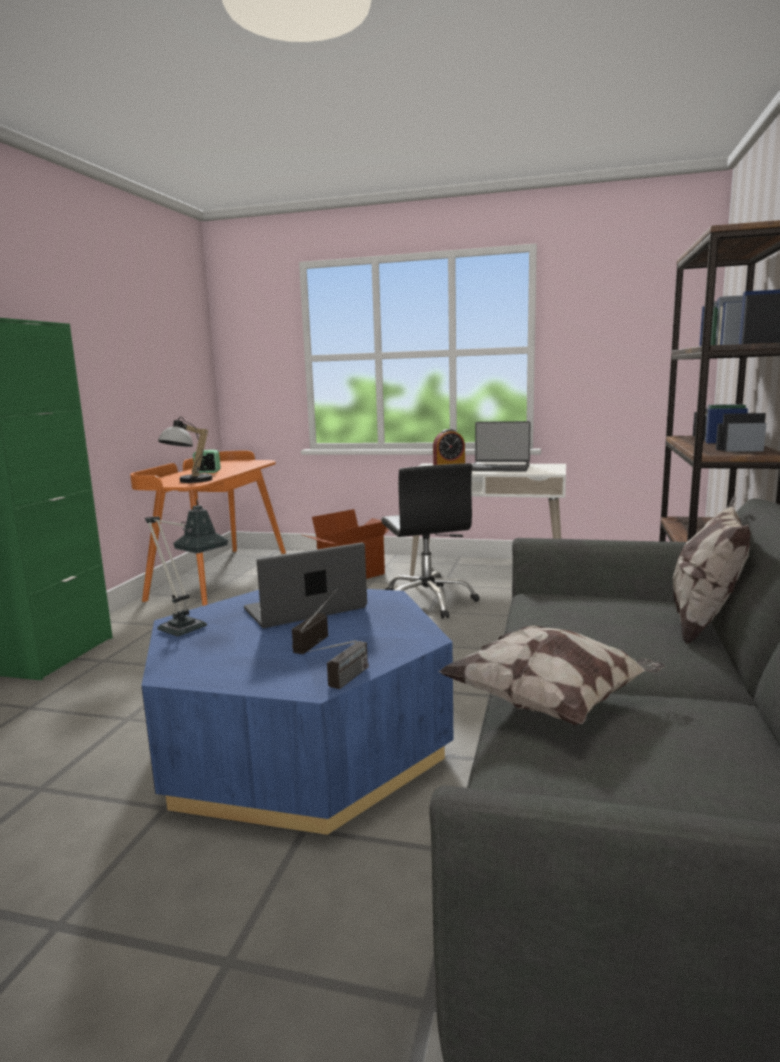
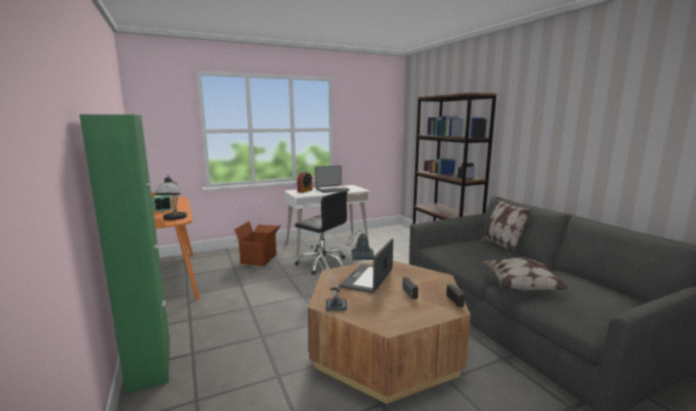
camera: 40 degrees left, 0 degrees up
(302, 743) = (385, 347): blue coffee table -> brown coffee table

